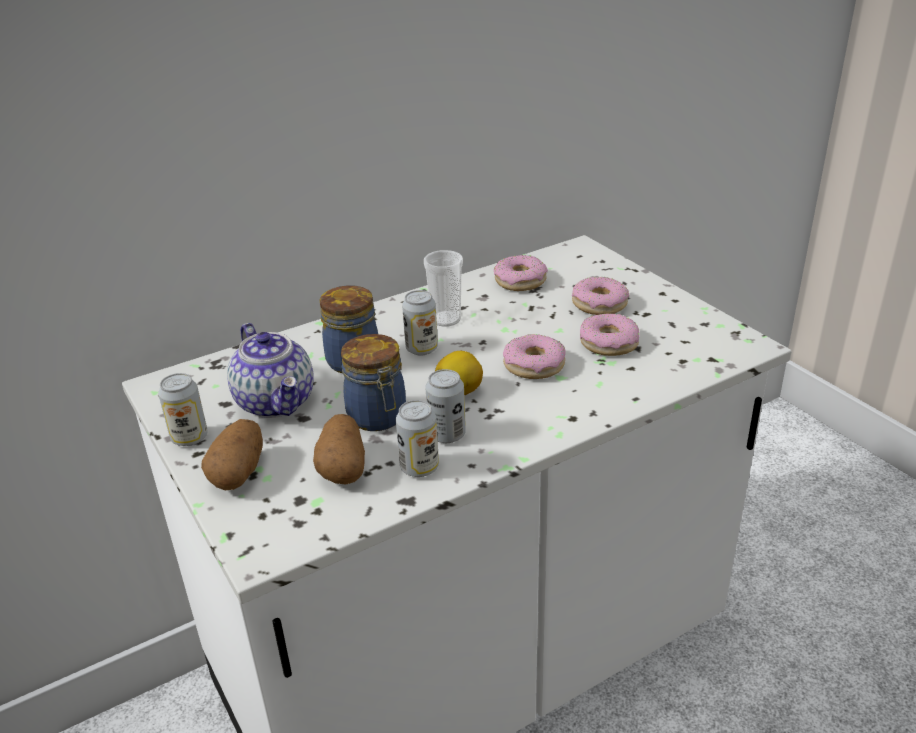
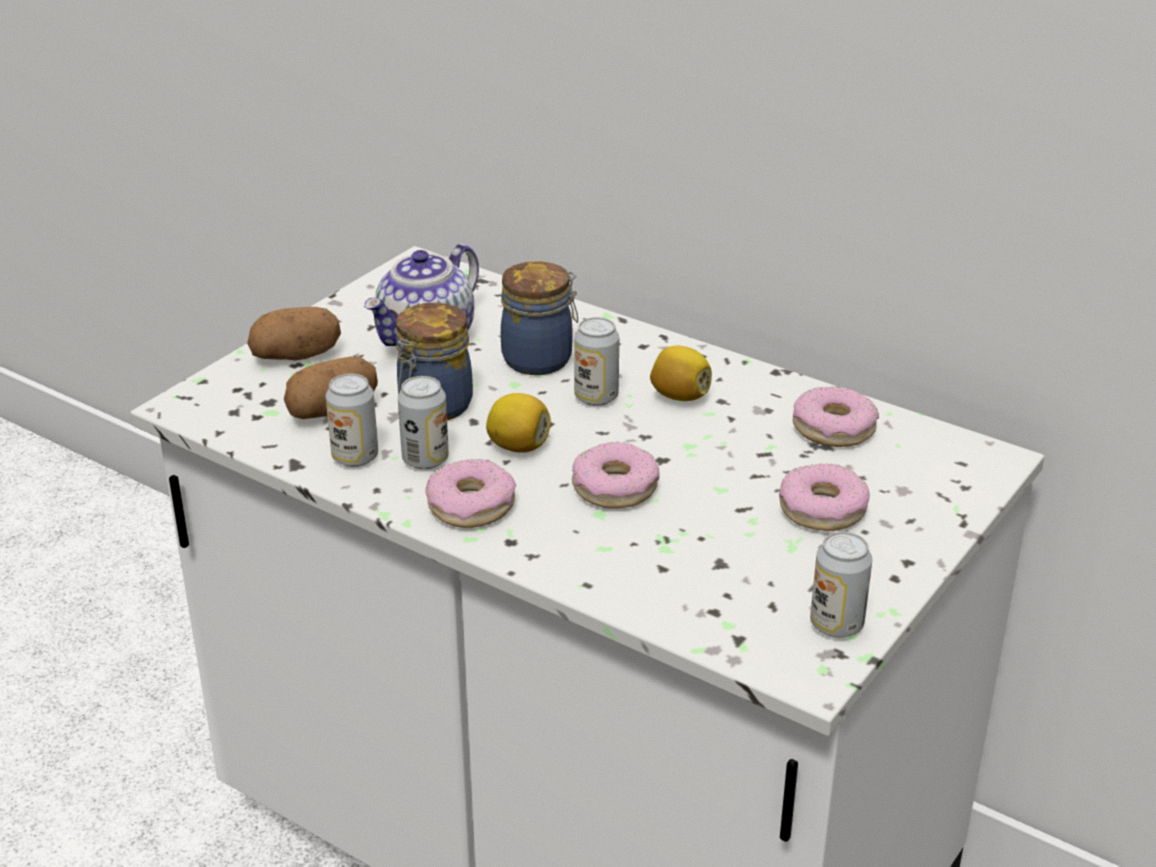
camera: 65 degrees right, 0 degrees up
(189, 437) = (339, 312): can -> can (836, 624)
(446, 319) = (680, 396): cup -> lemon
(609, 343) = (716, 537): donut -> donut (471, 506)

